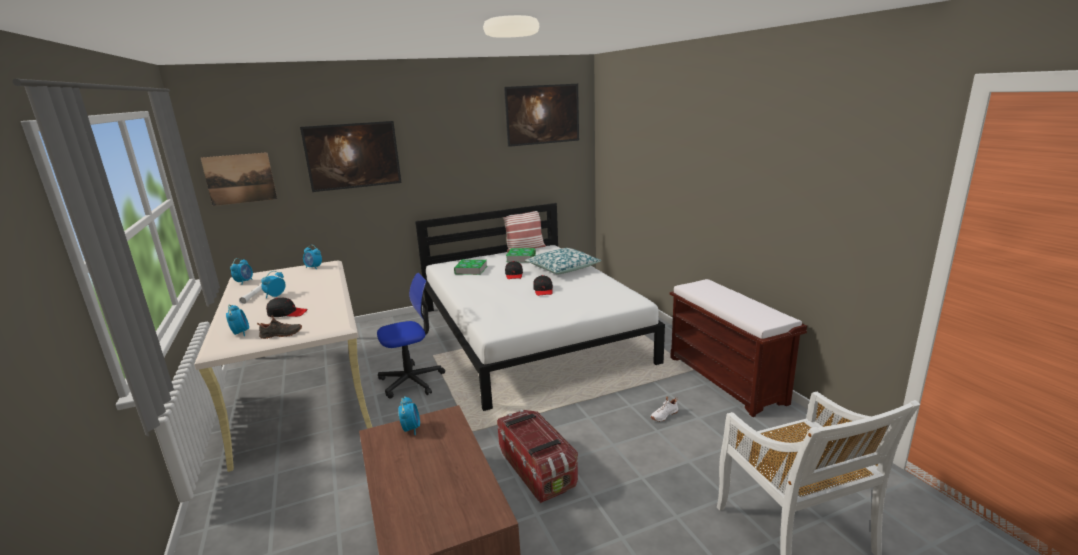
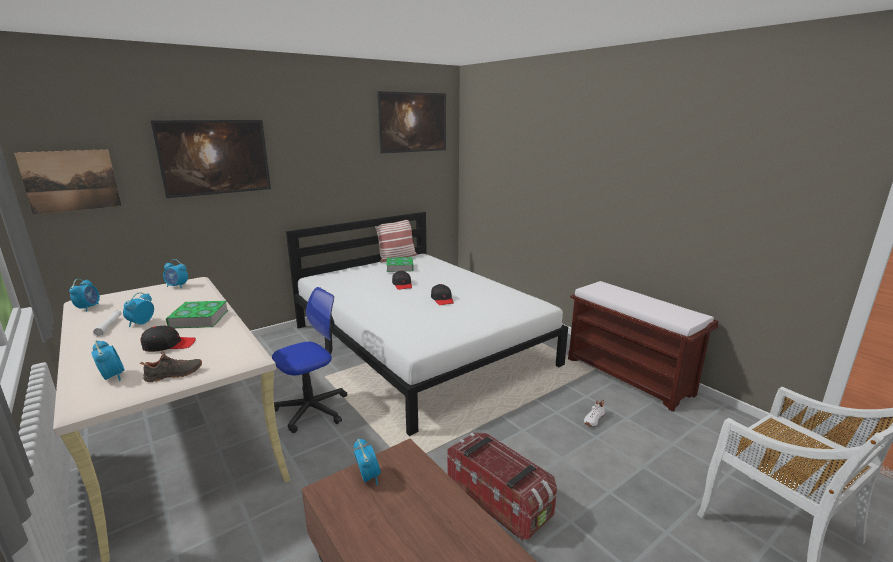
camera: 15 degrees left, 0 degrees up
(471, 270) = (352, 281): book -> book (199, 319)
(563, 268) = (448, 276): pillow -> none

